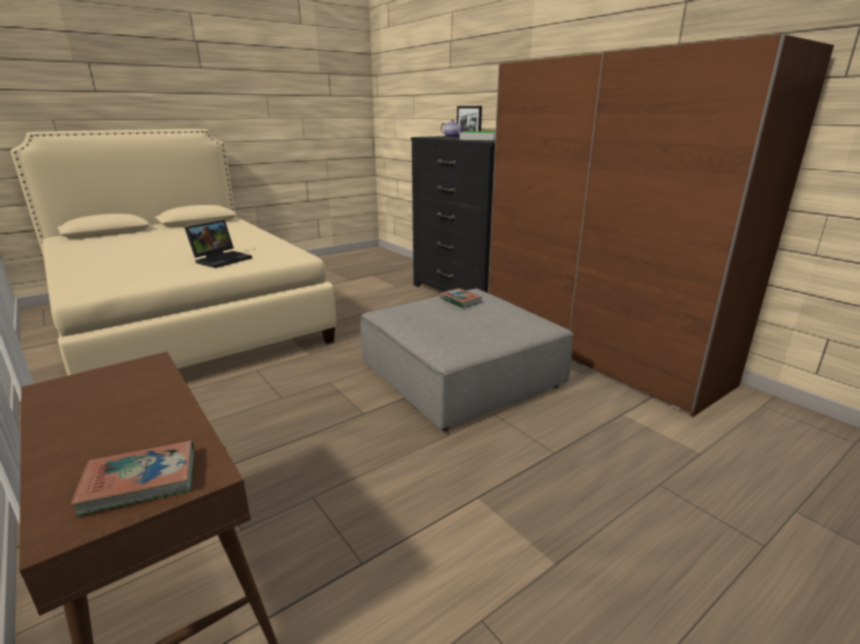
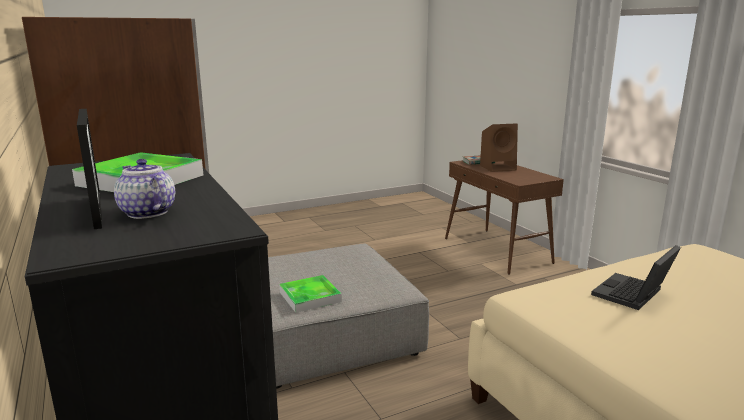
camera: 170 degrees left, 5 degrees down
(114, 439) = (498, 167): none -> brown speaker
(460, 300) = (310, 297): book -> tray

